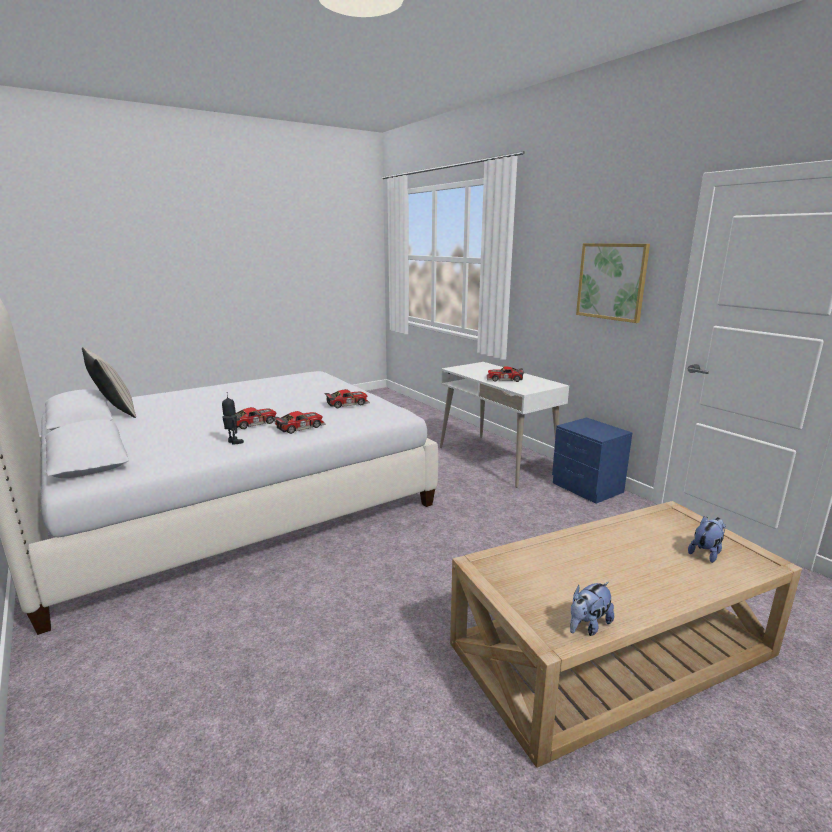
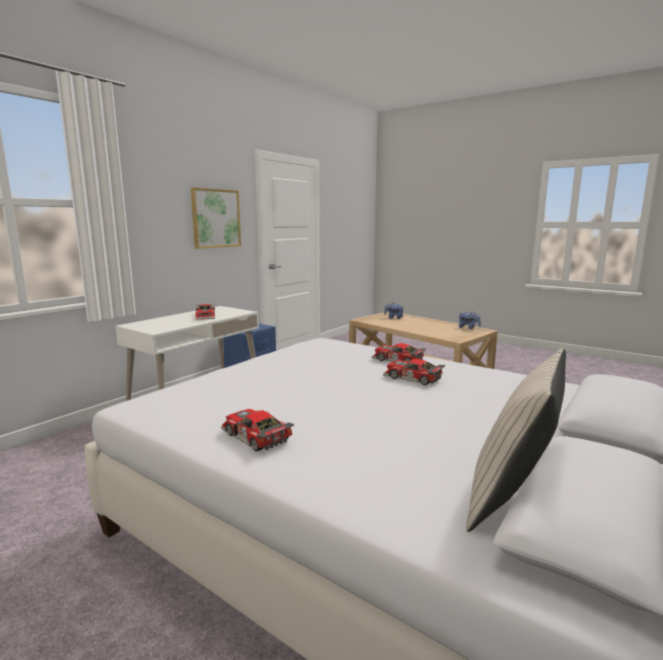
camera: 110 degrees left, 5 degrees down
(233, 442) = (467, 373): toy robot -> none
(347, 403) = (312, 355): toy car -> toy car (254, 437)

